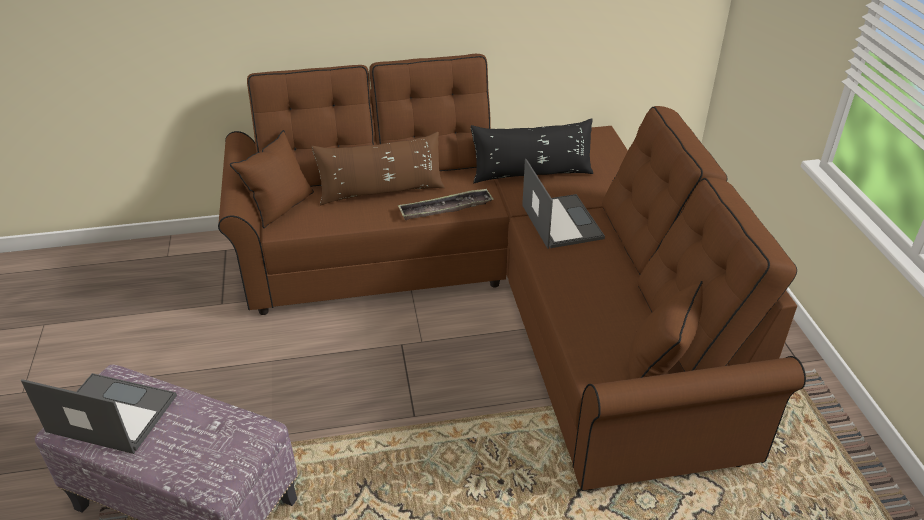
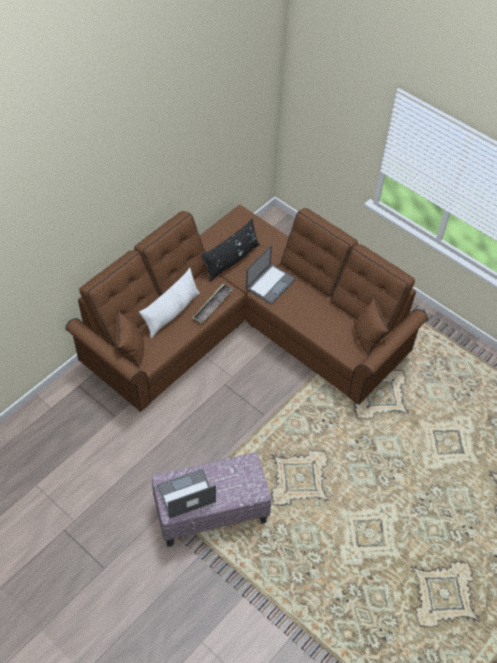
camera: 40 degrees left, 15 degrees up
(381, 192) = (172, 313): brown pillow -> white pillow
(561, 221) = (270, 283): laptop -> laptop turned 90 degrees clockwise

